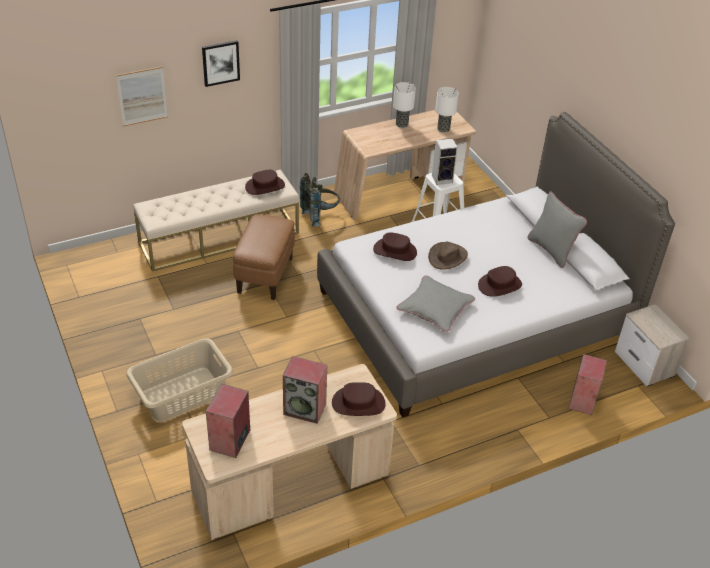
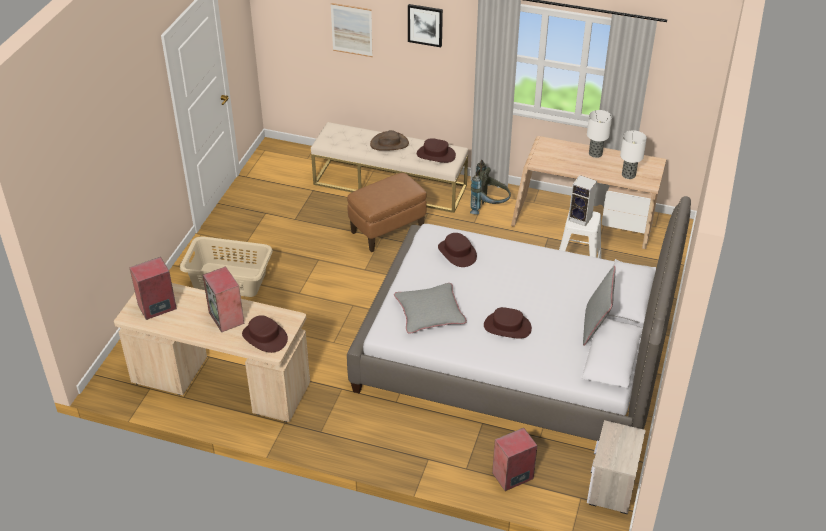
camera: 45 degrees right, 0 degrees up
(447, 257) = (494, 281): brown hat -> brown hat (389, 143)

